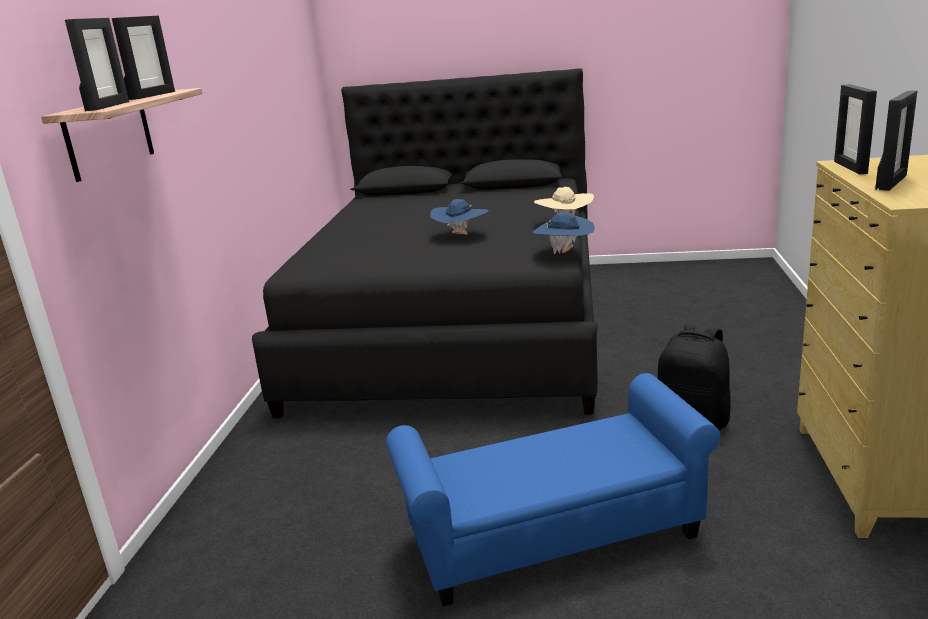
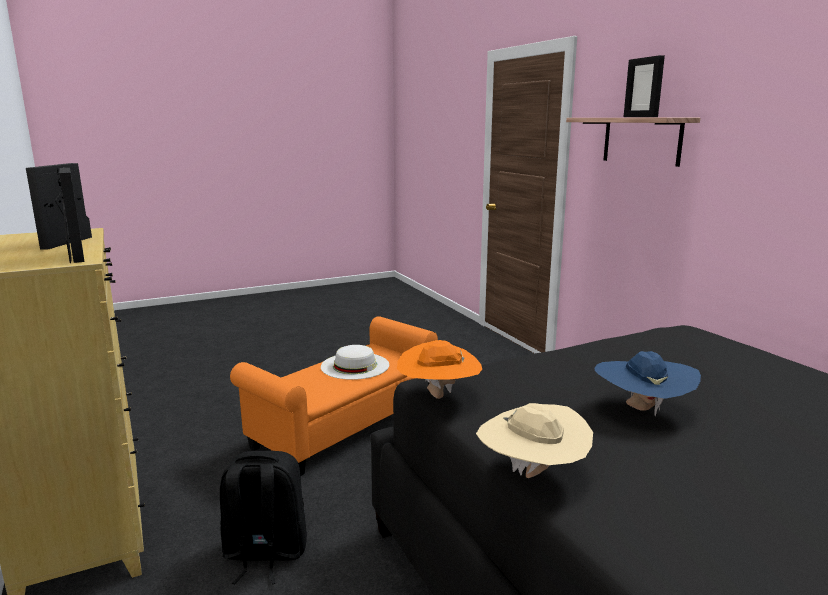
camera: 145 degrees right, 5 degrees down
(108, 106) = (595, 117): picture frame -> none
(524, 467) = (355, 365): none -> white hat
(553, 536) = (344, 426): blue ottoman -> orange ottoman
(565, 253) = (438, 396): blue hat -> orange hat

